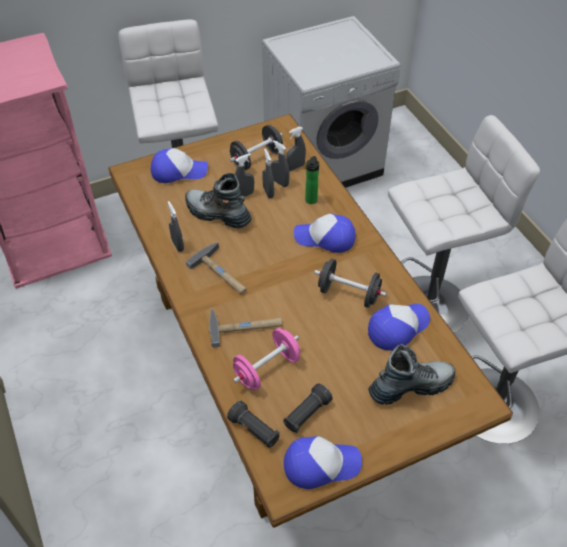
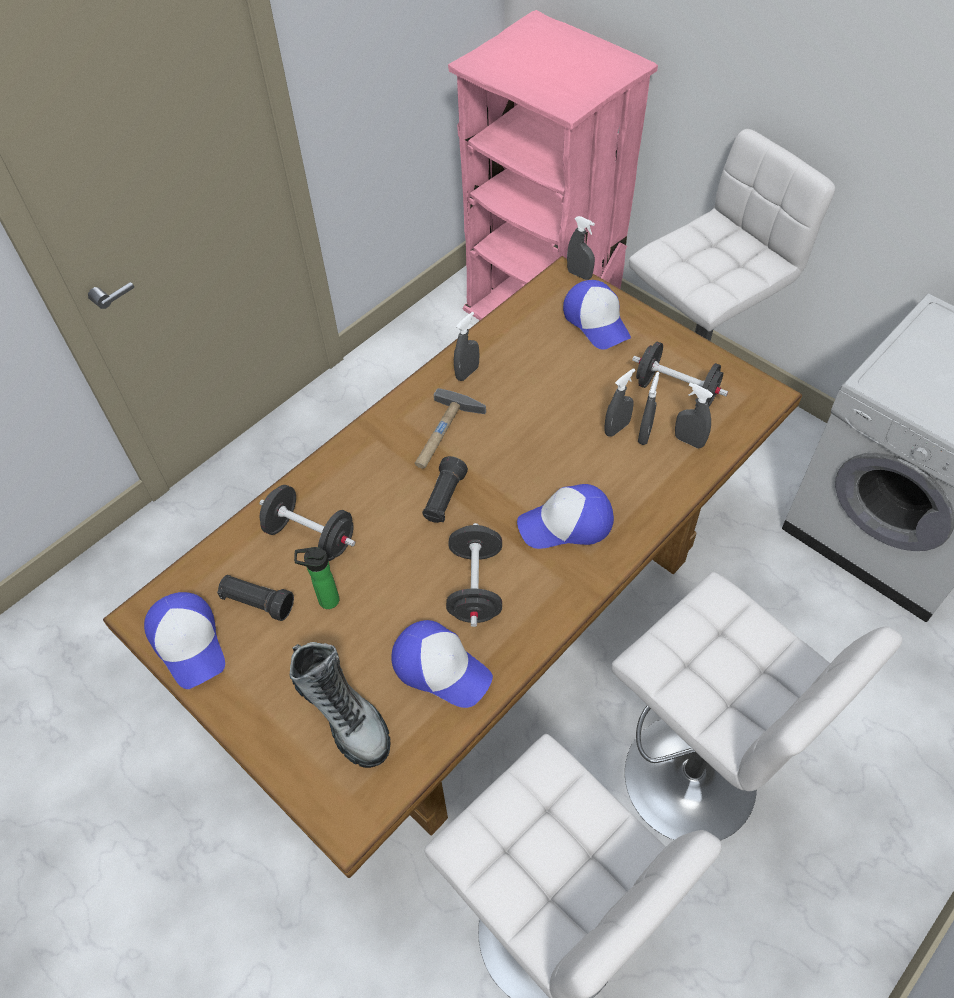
camera: 70 degrees right, 5 degrees up
(217, 214) = (543, 390): boot -> none
(244, 195) = (595, 404): grey spray bottle -> grey spray bottle (579, 274)
(245, 326) = (368, 490): hammer -> none
(254, 430) = (217, 556): black flashlight -> black flashlight (444, 498)
(267, 369) = (311, 536): pink dumbbell -> black dumbbell
(310, 201) = (629, 482): bottle -> bottle (325, 600)
(325, 238) = (566, 524): cap -> cap turned 90 degrees counterclockwise

